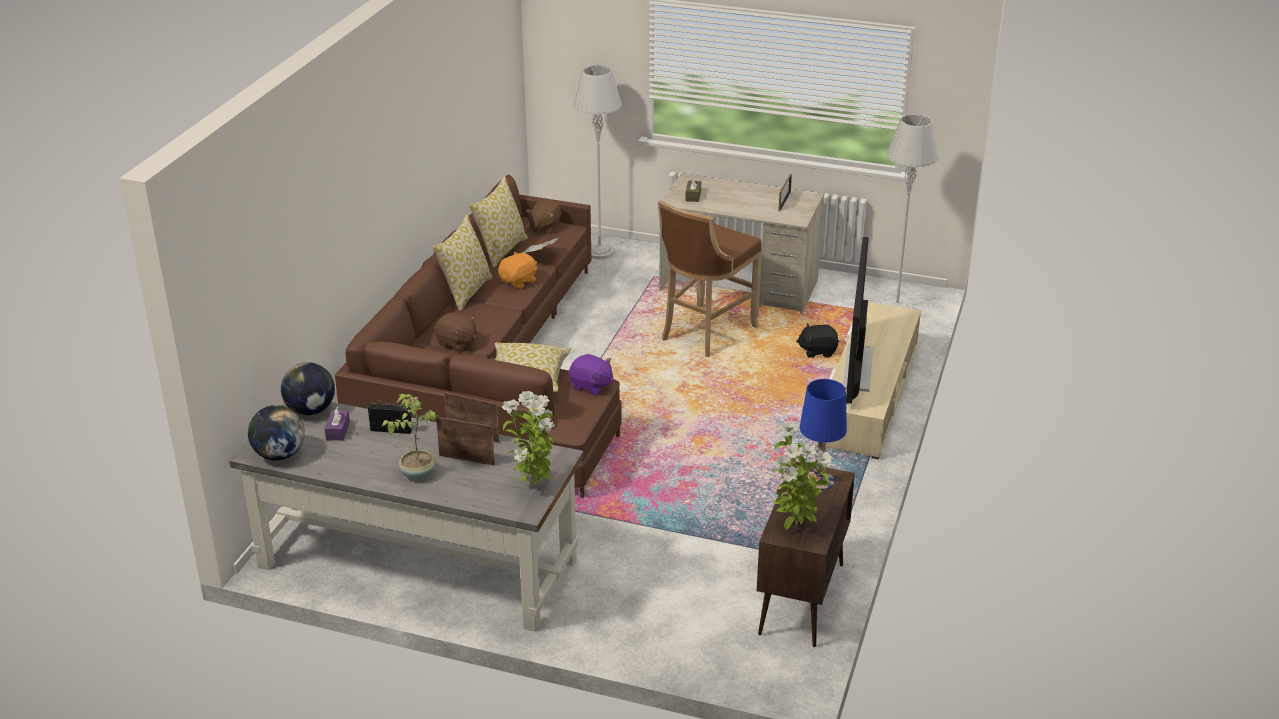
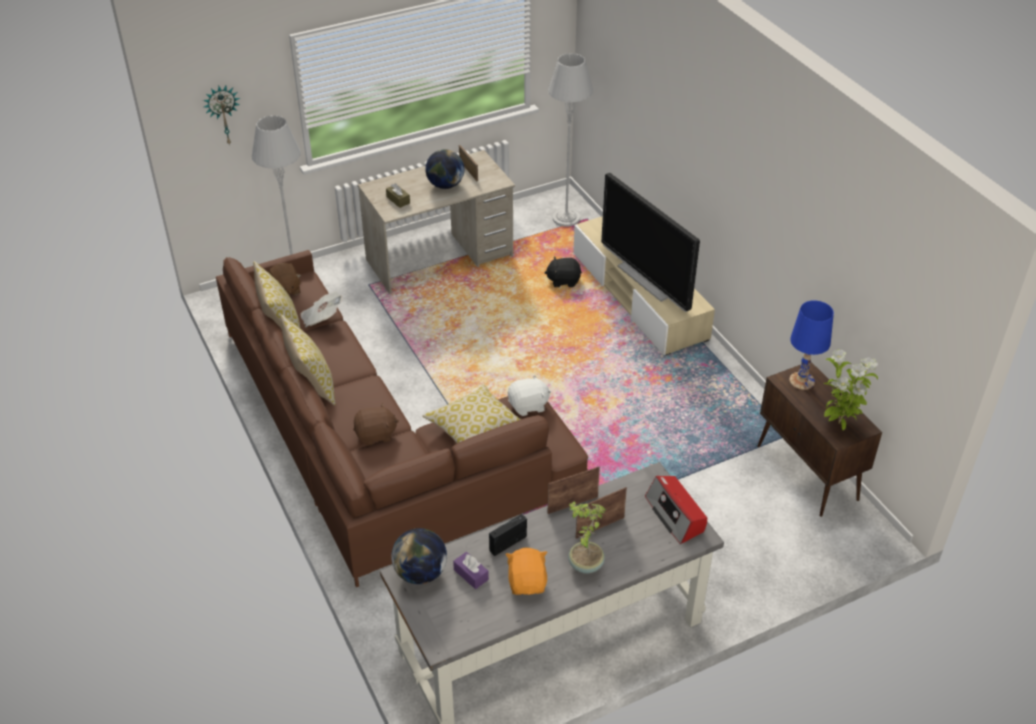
camera: 45 degrees left, 10 degrees up
(279, 455) = (461, 629): globe -> globe (445, 185)
(519, 281) = (340, 350): orange plush toy -> orange plush toy (527, 582)
(533, 487) = (675, 515): potted plant -> radio
(575, 53) = (223, 114): none -> wall clock
(591, 386) = (528, 406): purple plush toy -> white plush toy
(705, 333) = (472, 311): brown stool -> none
(817, 351) = (563, 280): black plush toy -> black plush toy turned 45 degrees clockwise

